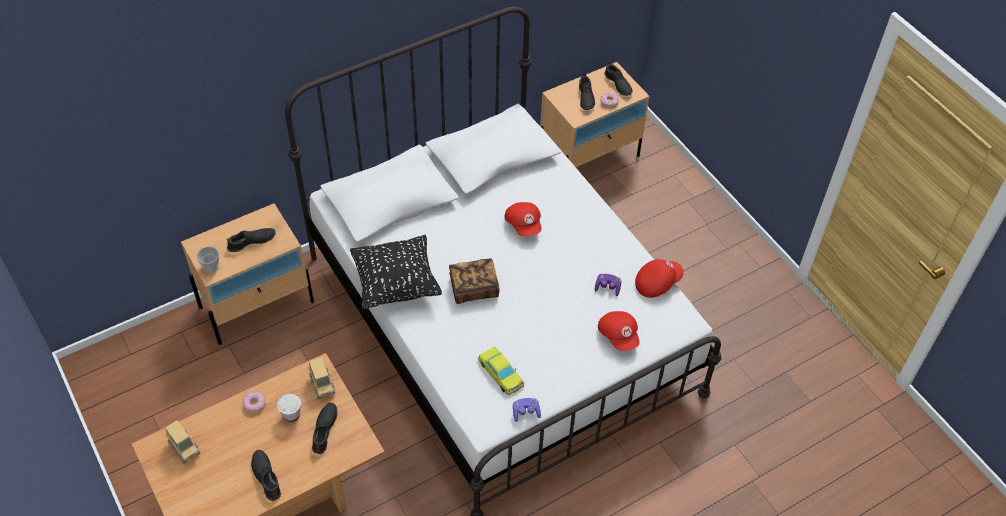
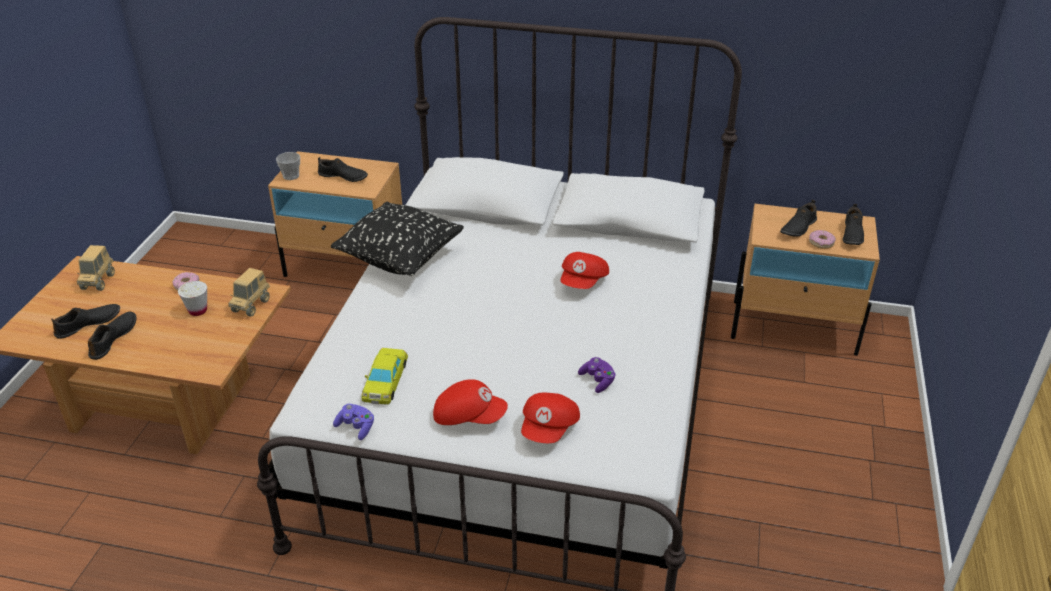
camera: 45 degrees right, 15 degrees down
(325, 430) = (203, 337): black shoe -> black shoe (88, 324)
(474, 288) = (462, 301): book -> none
(657, 282) = (662, 410): red cap -> red cap (469, 416)

